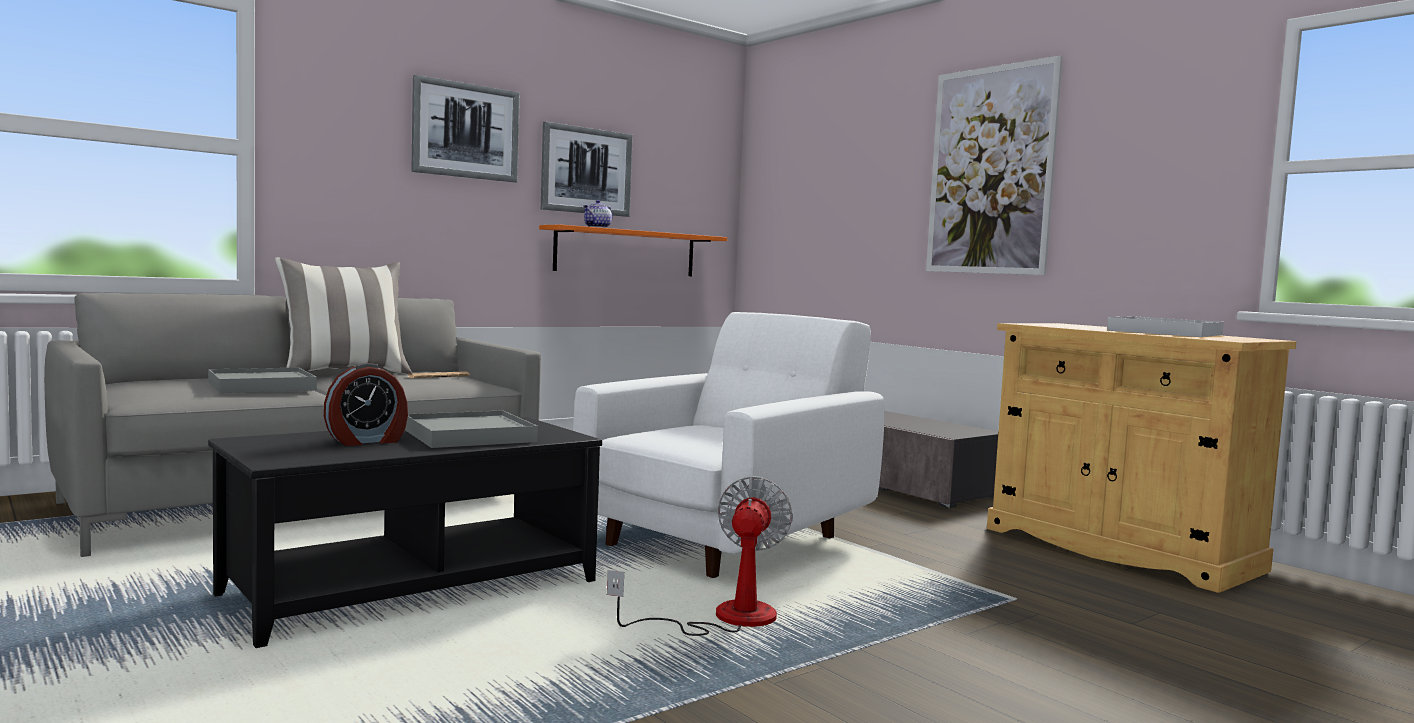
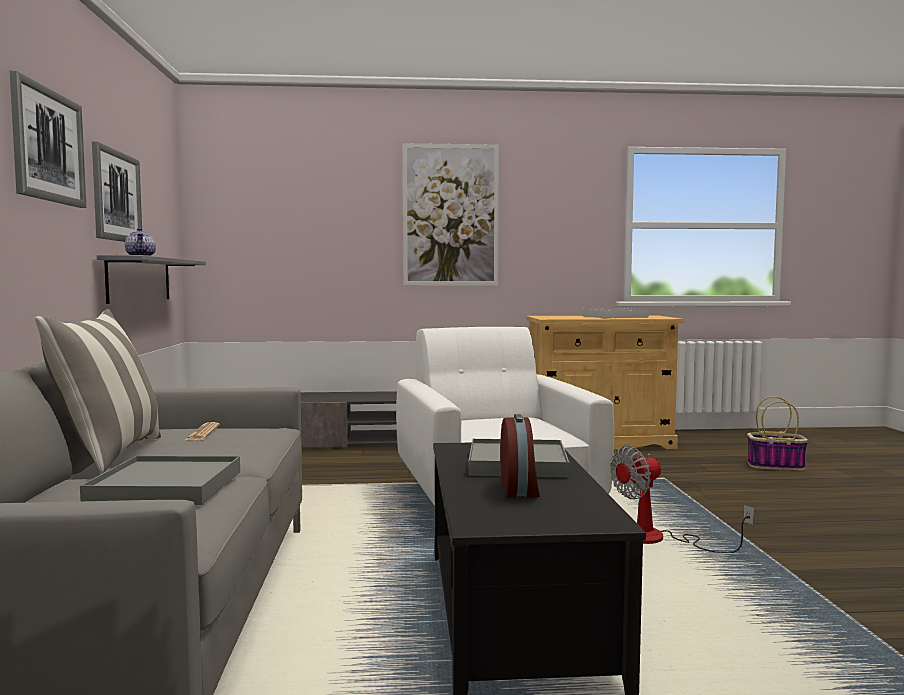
camera: 55 degrees left, 0 degrees up
(626, 252) = (139, 280): orange shelf -> grey shelf
(724, 619) = (658, 539): fan -> fan turned 75 degrees counterclockwise
(1302, 666) = (776, 466): none -> basket

